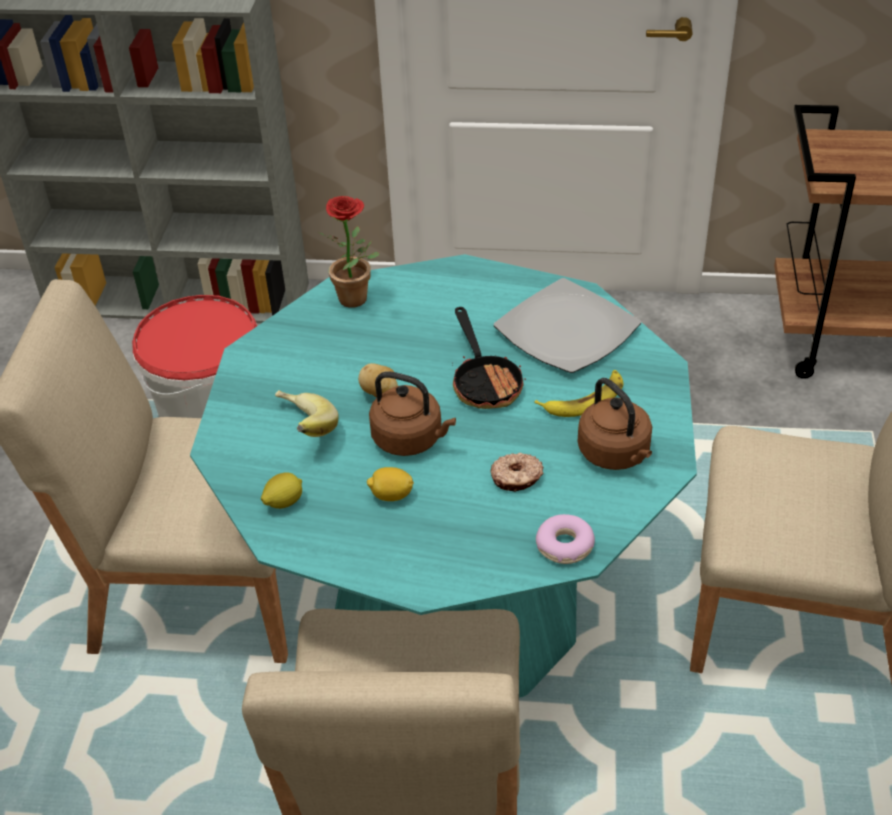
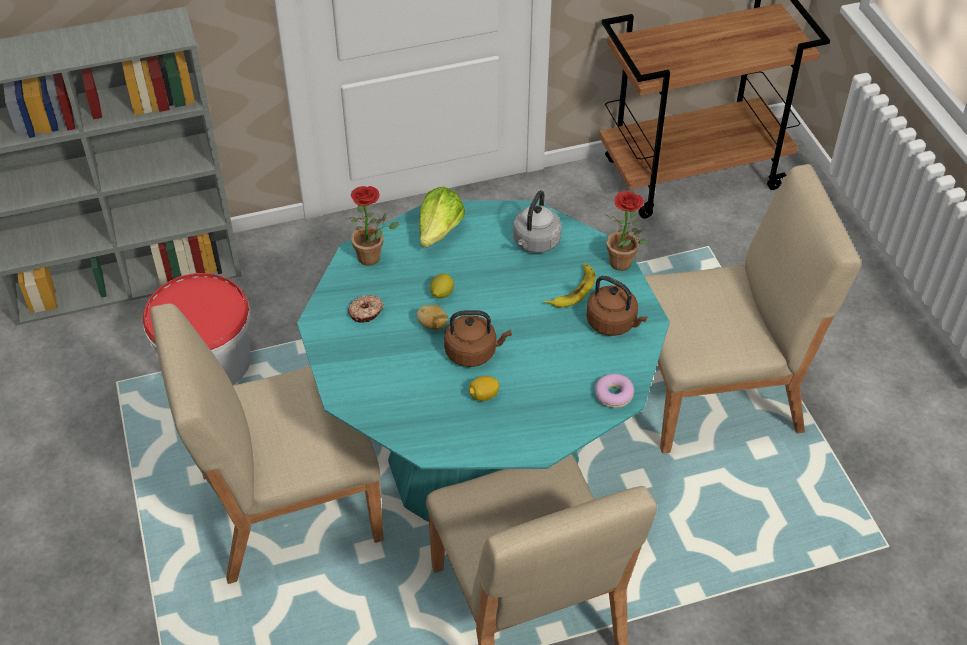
camera: 25 degrees left, 5 degrees up
(284, 502) = (413, 423): lemon -> lemon (441, 294)
(302, 430) = (394, 368): banana -> none
(455, 290) = (440, 231): none -> lettuce
(485, 381) = (500, 296): frying pan -> none
(516, 478) = (559, 359): donut -> donut (366, 312)
(566, 332) = (535, 243): plate -> grey kettle
(671, 387) = (624, 265): none -> potted plant

